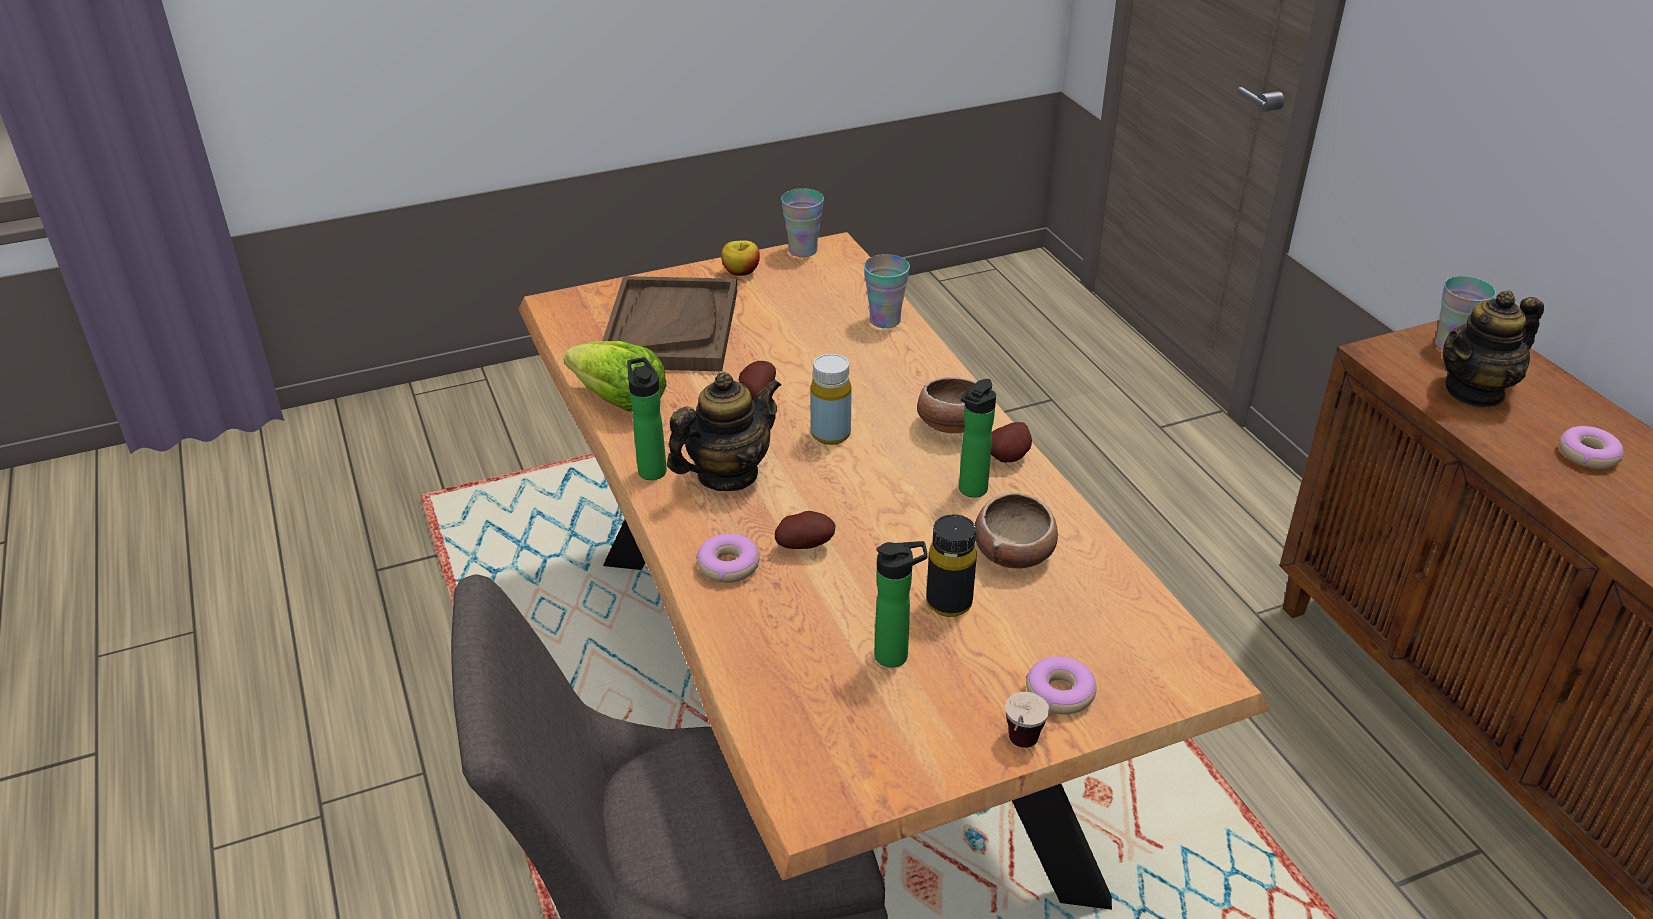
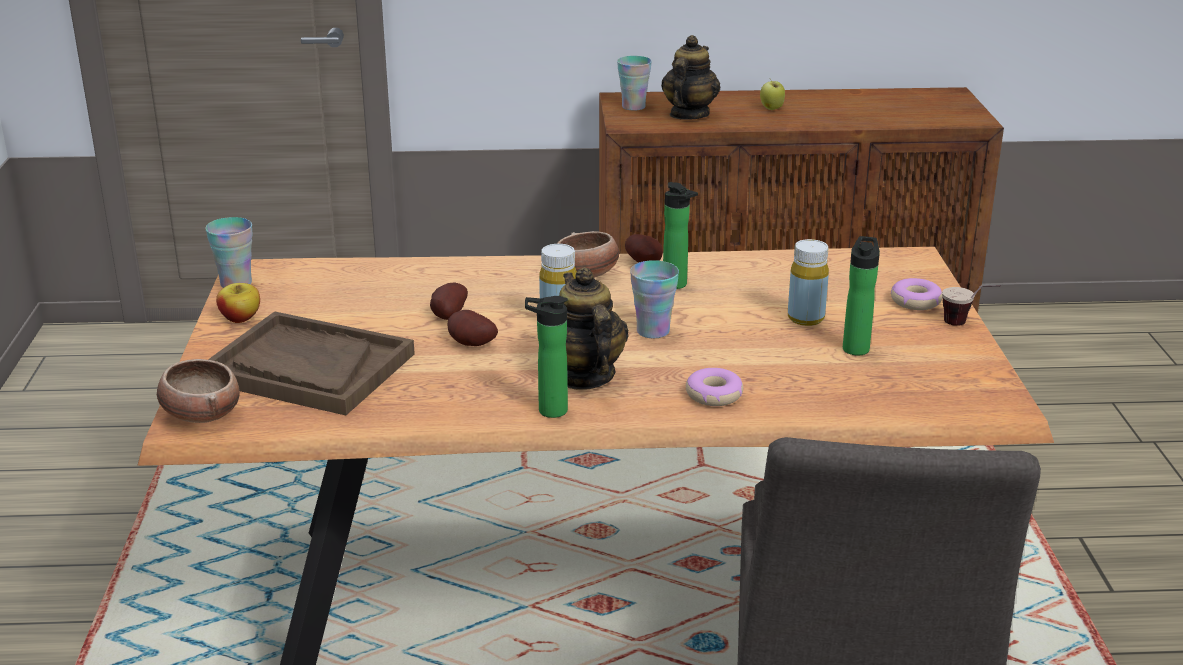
camera: 70 degrees left, 10 degrees down
(620, 401) = (420, 411): lettuce -> none
(805, 545) = (705, 359): potato -> potato (447, 316)
(885, 320) = (402, 271): cup -> cup (653, 331)
(949, 603) = (805, 318): black bottle -> yellow bottle
(1014, 552) = (759, 285): bowl -> bowl (201, 414)
(1475, 391) = (688, 115): teapot -> teapot turned 150 degrees counterclockwise
(1587, 455) = (771, 109): donut -> apple

